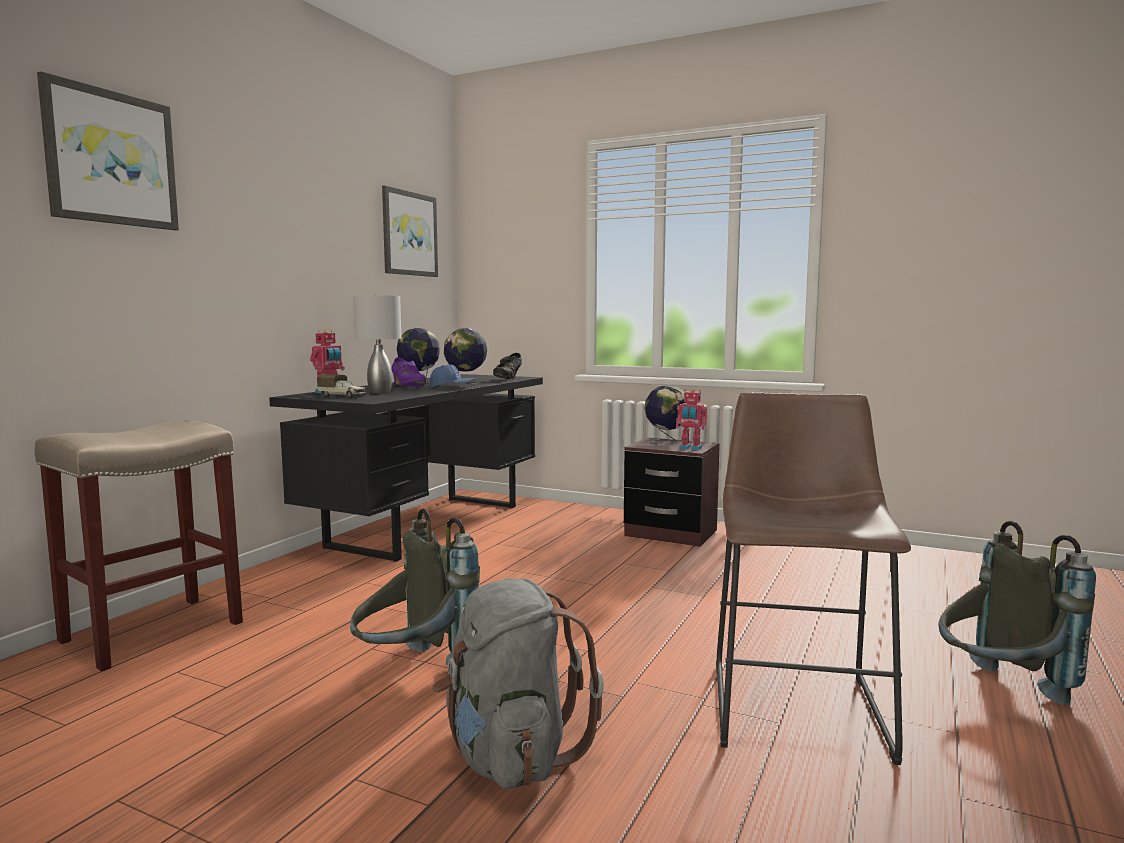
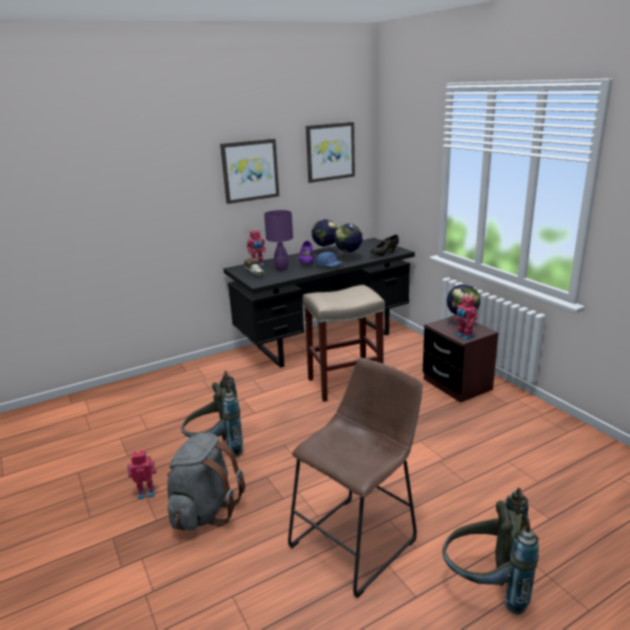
camera: 35 degrees right, 15 degrees up
(111, 158) = (124, 160): picture -> picture (250, 170)
(151, 633) = (148, 387): beige stool -> beige stool (344, 384)
(348, 773) = (146, 492): none -> toy robot
(380, 392) = (282, 269): grey table lamp -> purple table lamp

